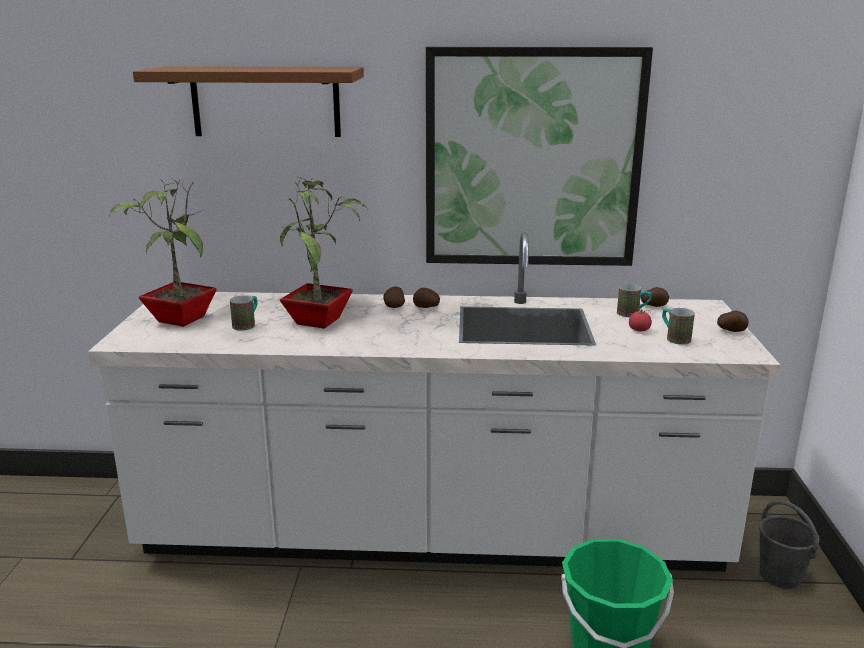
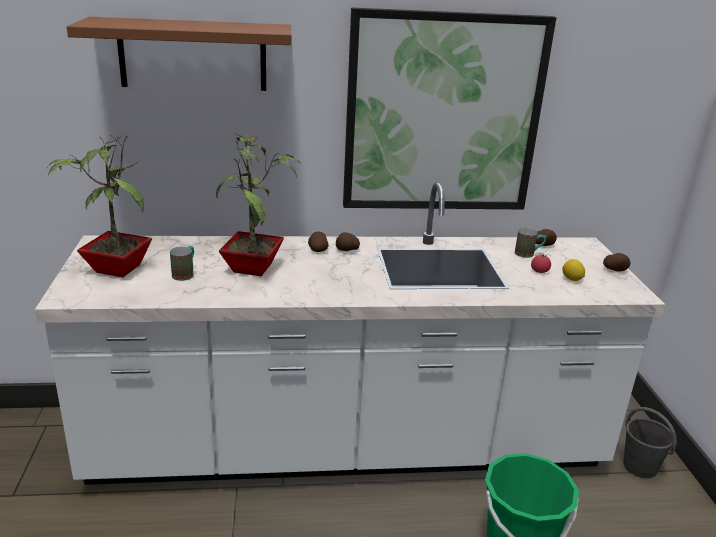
camera: 10 degrees left, 5 degrees up
(674, 338) = (571, 279): mug -> lemon

